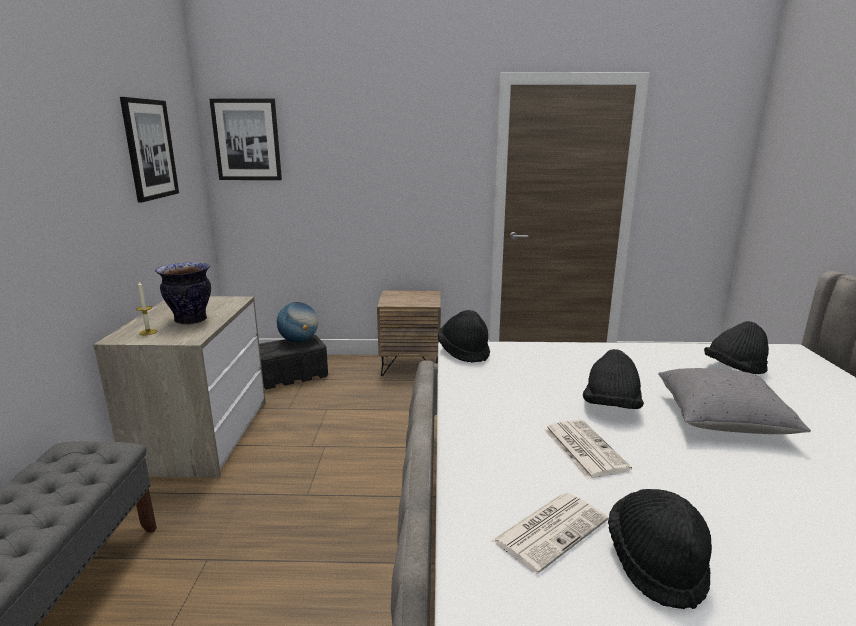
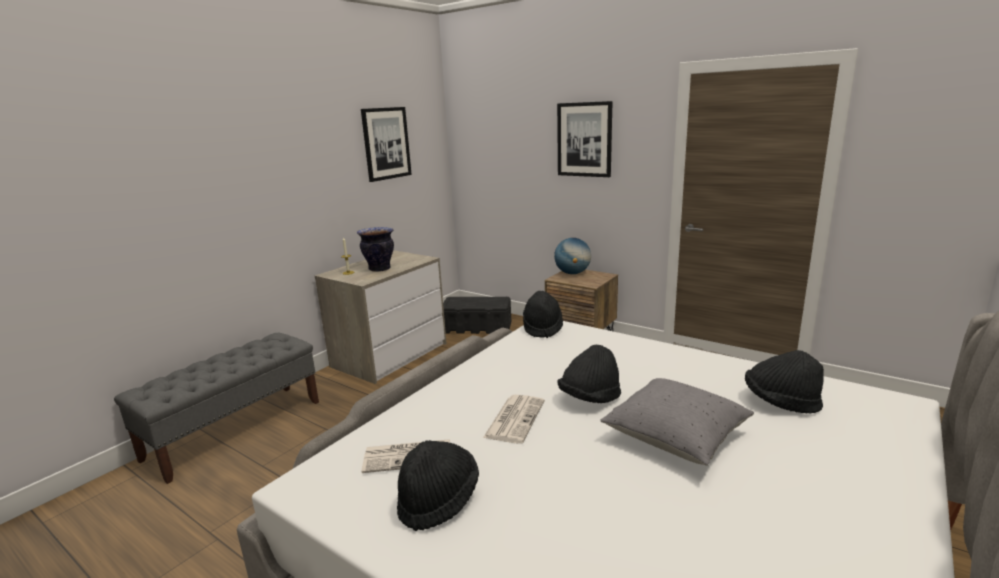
camera: 35 degrees right, 0 degrees up
(247, 140) = (474, 132): picture -> picture (584, 139)
(299, 341) = (491, 300): globe -> globe (572, 273)

